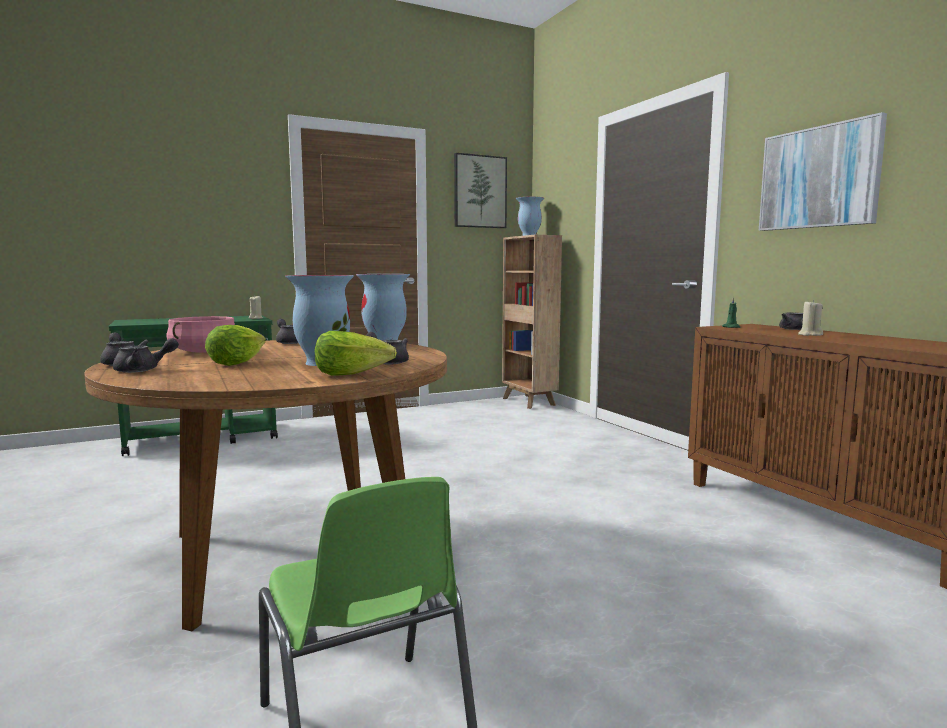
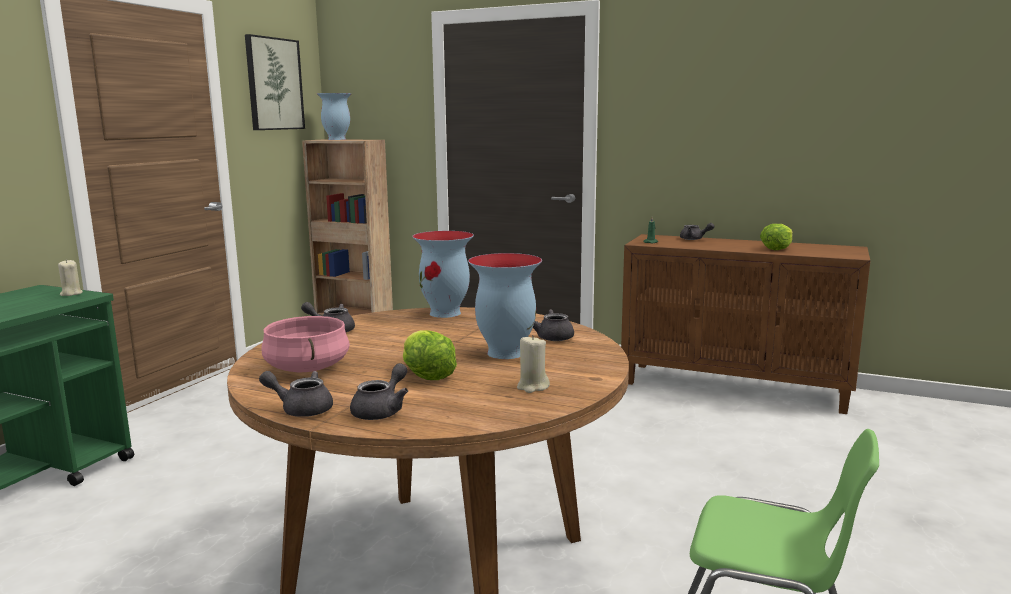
camera: 40 degrees left, 5 degrees up
(352, 374) = (588, 360): lettuce -> lettuce (777, 248)
(810, 335) = (723, 246): beige candle -> beige candle (532, 387)
(819, 177) = (696, 111): picture -> none

